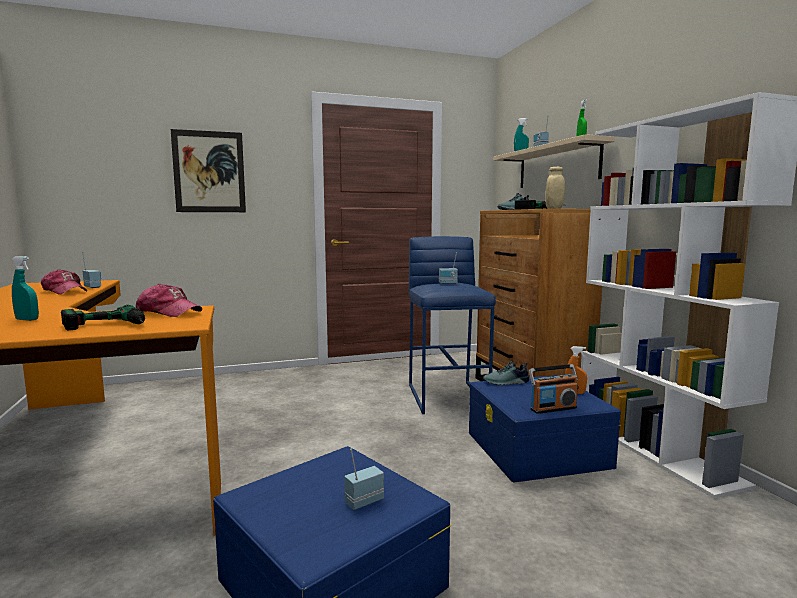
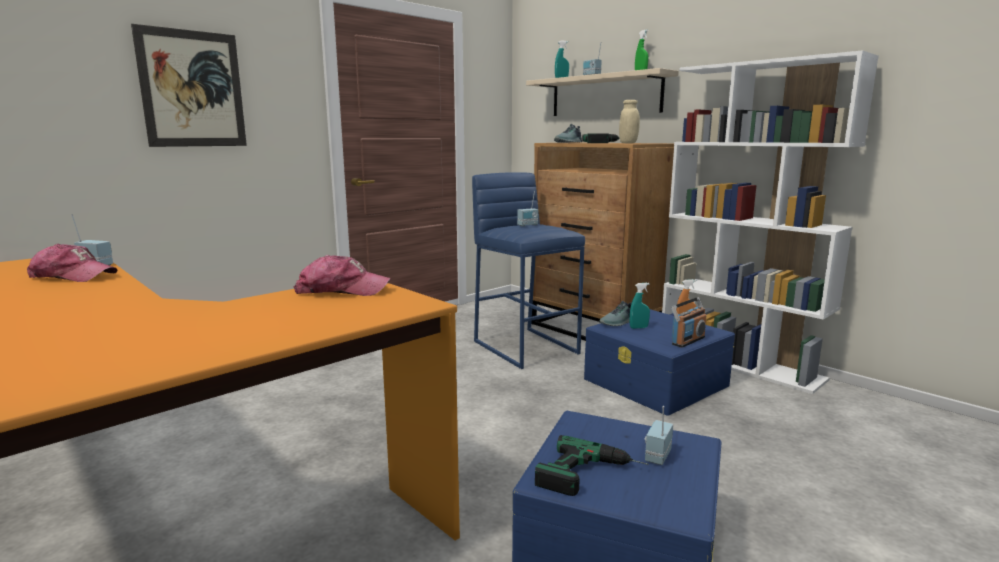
camera: 25 degrees left, 5 degrees up
(27, 319) = (171, 324): turquoise spray bottle -> turquoise spray bottle (638, 327)
(107, 326) = (325, 318): power drill -> power drill (592, 476)

